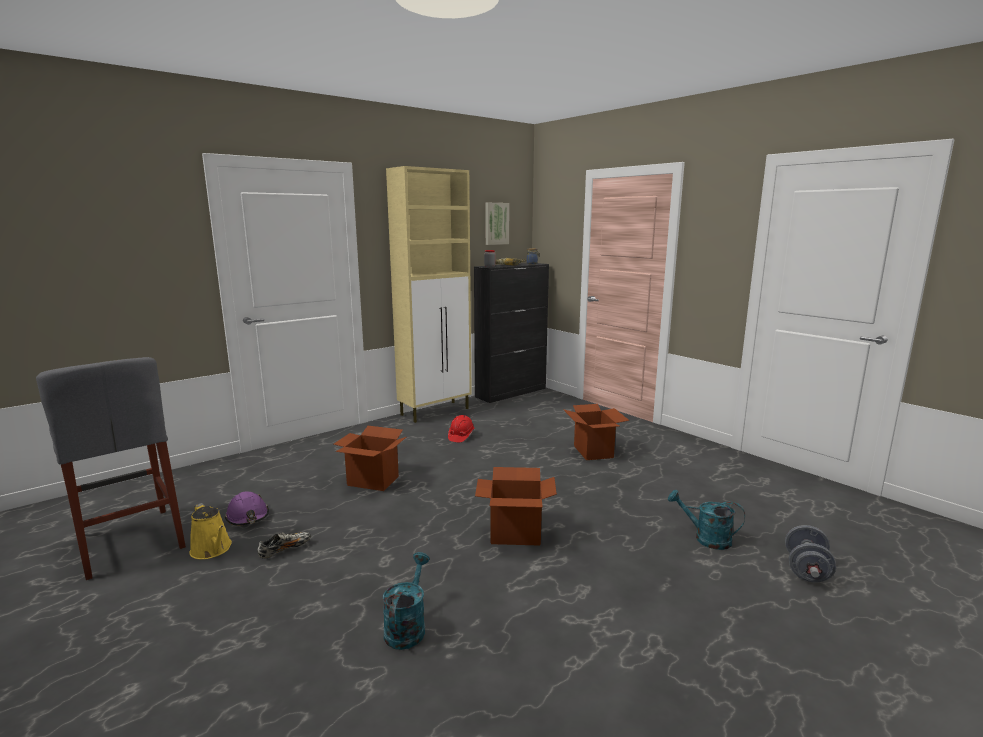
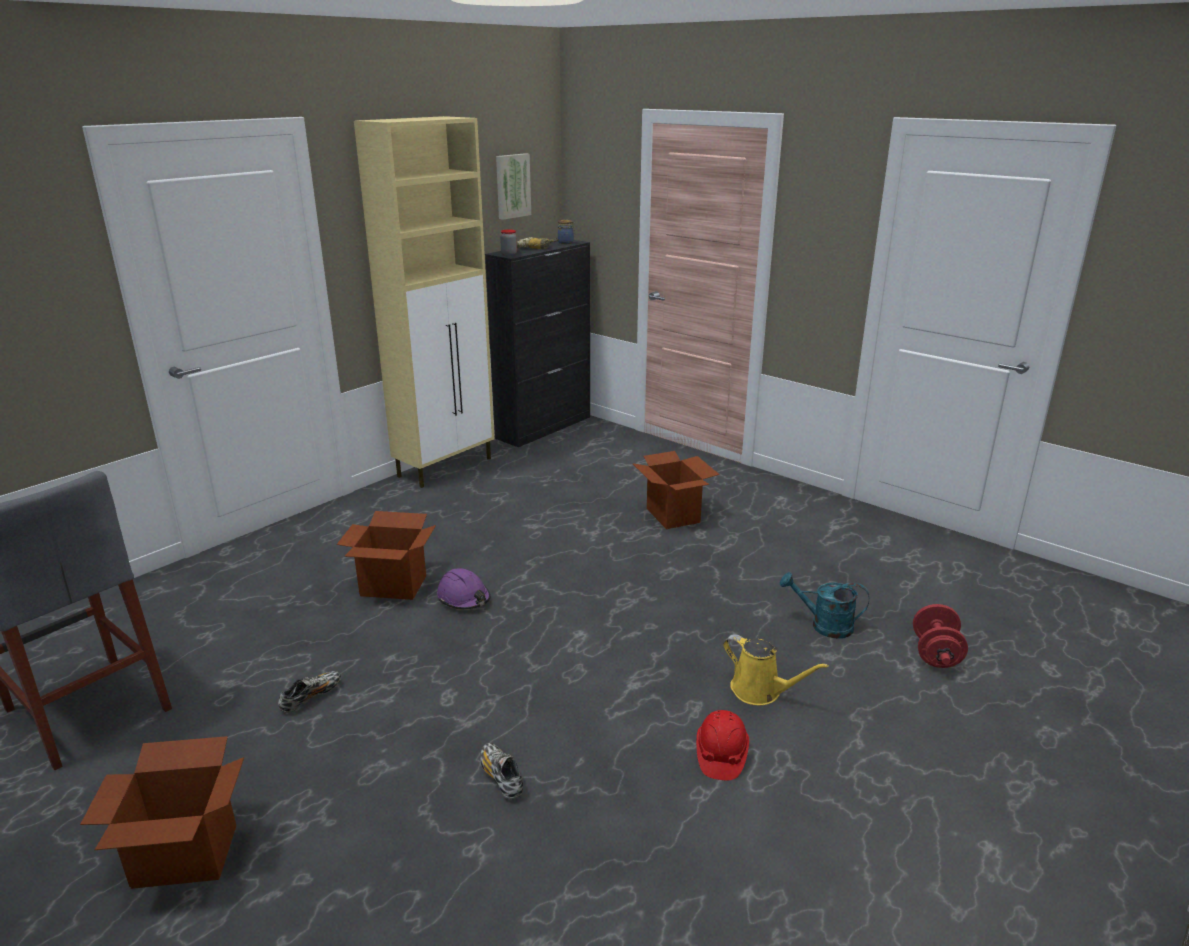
camera: 10 degrees left, 10 degrees up
(212, 550) = (212, 708): yellow watering can -> yellow watering can (760, 691)
(248, 517) = (240, 656): purple hard hat -> purple hard hat (464, 598)
(407, 626) = (501, 777): turquoise watering can -> shoe
(461, 436) = (493, 505): red hard hat -> red hard hat (721, 755)
(515, 534) = (599, 643): cardboard box -> cardboard box (184, 856)
(806, 570) = (935, 654): grey dumbbell -> red dumbbell

